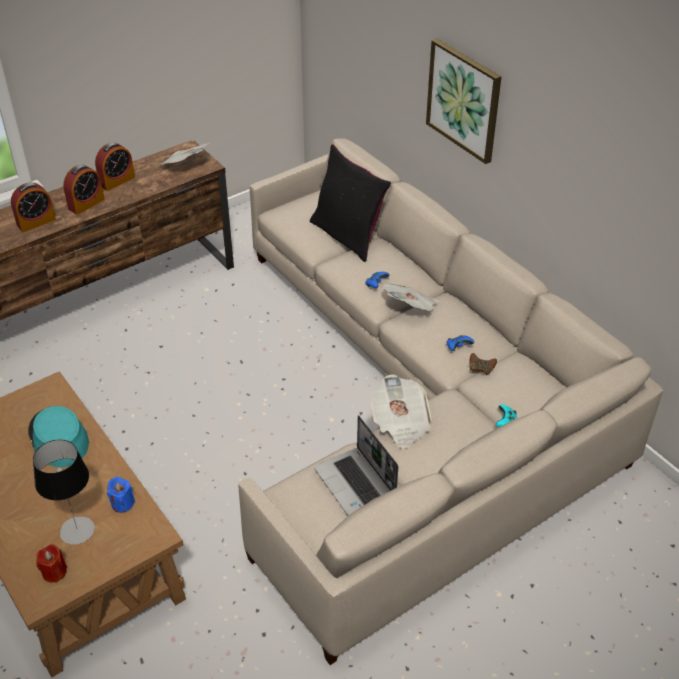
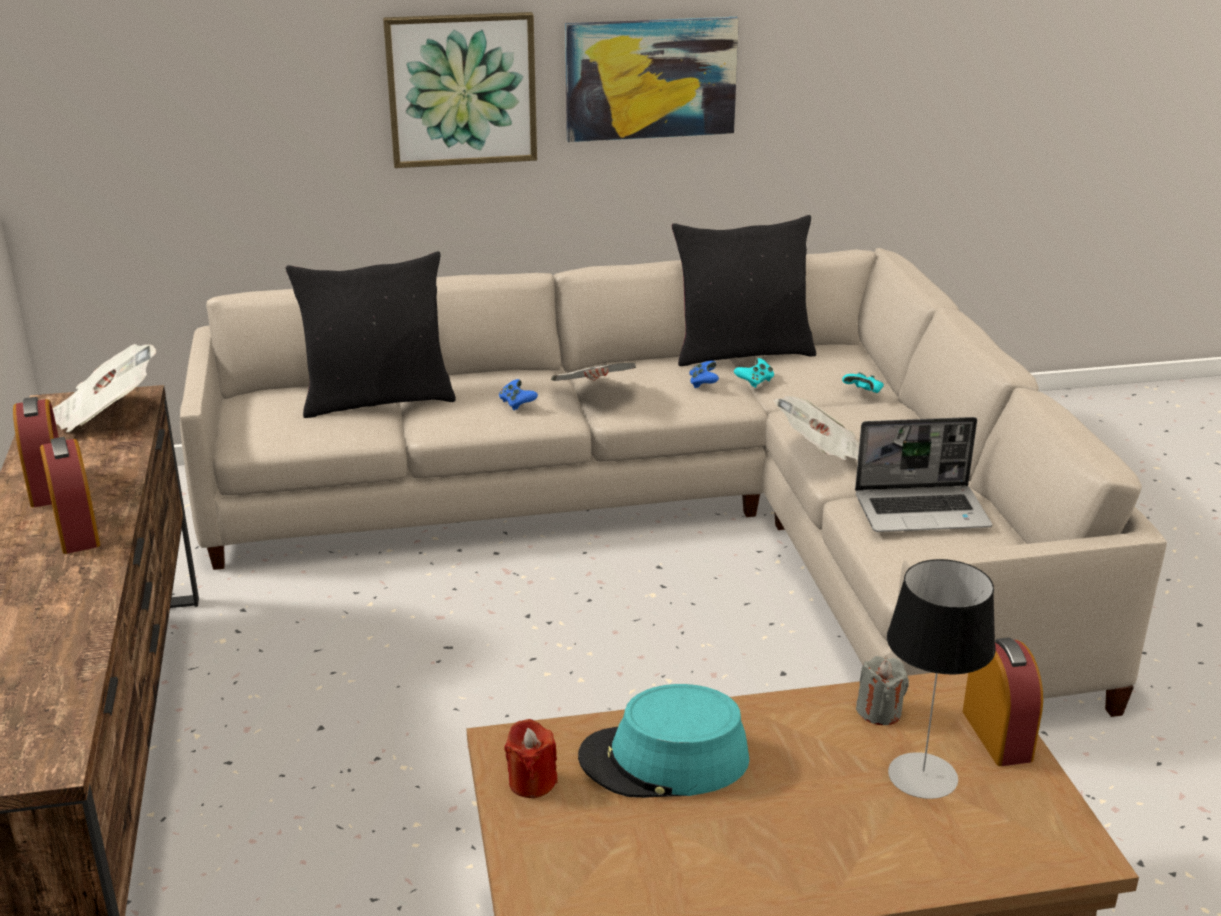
camera: 65 degrees left, 15 degrees down
(36, 222) = (56, 598): alarm clock -> alarm clock (997, 735)
(54, 572) = (1017, 820): red candle -> red candle (532, 782)
(122, 503) = (879, 711): blue candle -> grey candle
(481, 369) = (755, 381): brown game controller -> turquoise game controller
(520, 351) = (741, 352): none -> black pillow
(553, 155) = (650, 78): none -> picture

